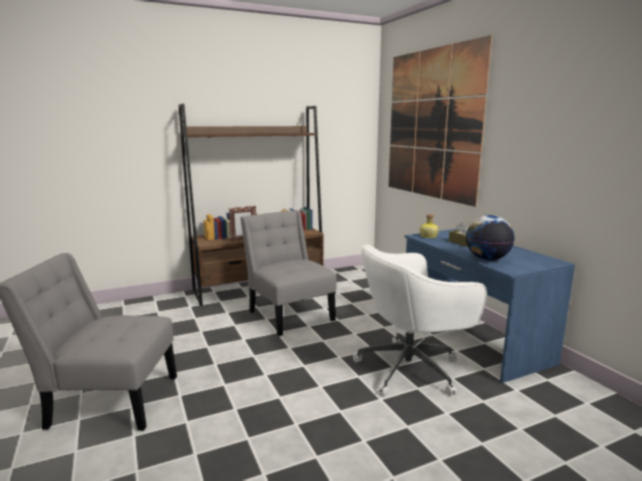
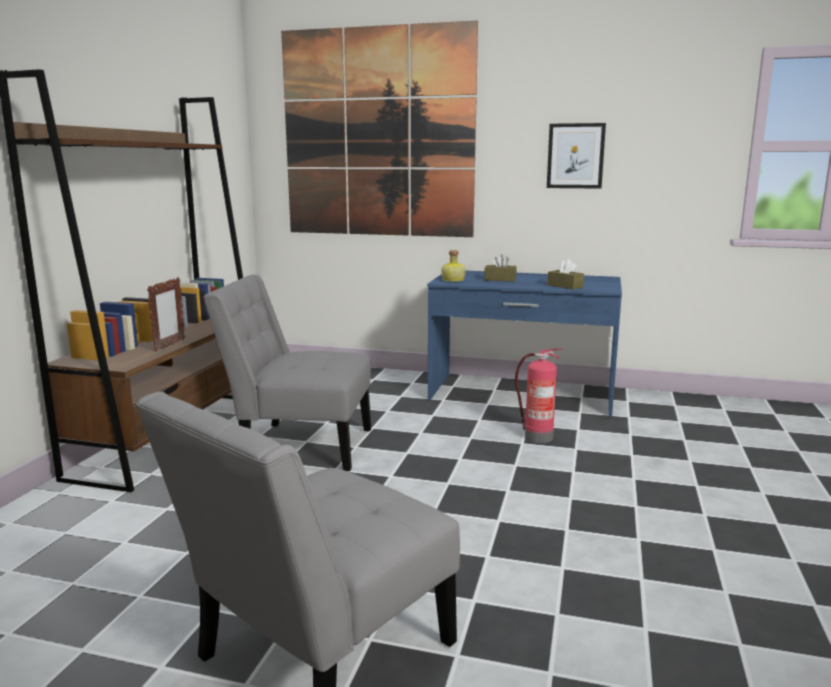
camera: 50 degrees left, 0 degrees up
(411, 368) = (537, 437): white office chair -> fire extinguisher
(487, 259) = (565, 286): globe -> brown tissue box
(550, 147) = (575, 156): none -> picture

